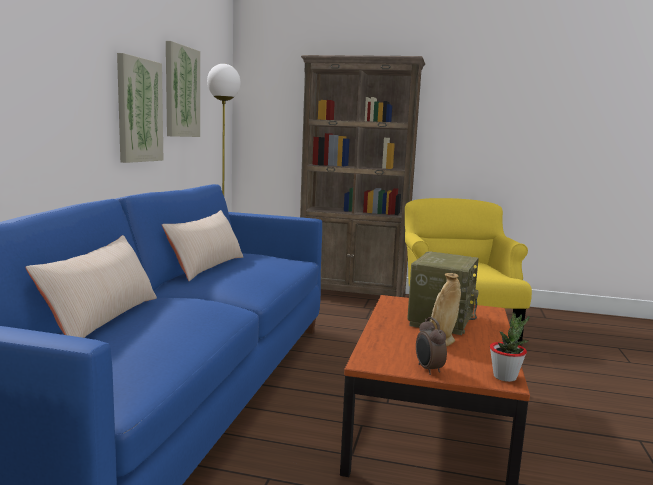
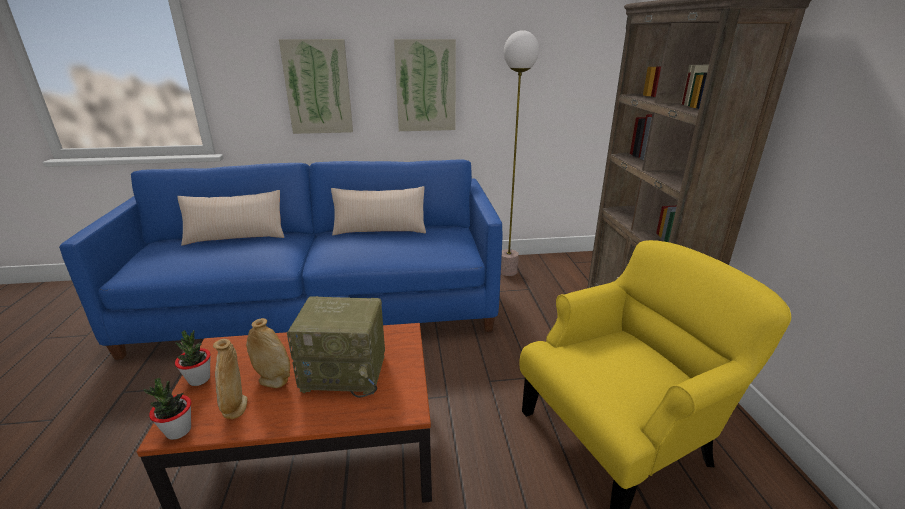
camera: 70 degrees right, 15 degrees up
(181, 92) = (500, 62): picture -> picture (318, 87)
(428, 369) = (199, 379): alarm clock -> potted plant
(477, 356) = (235, 407): none -> beige vase

